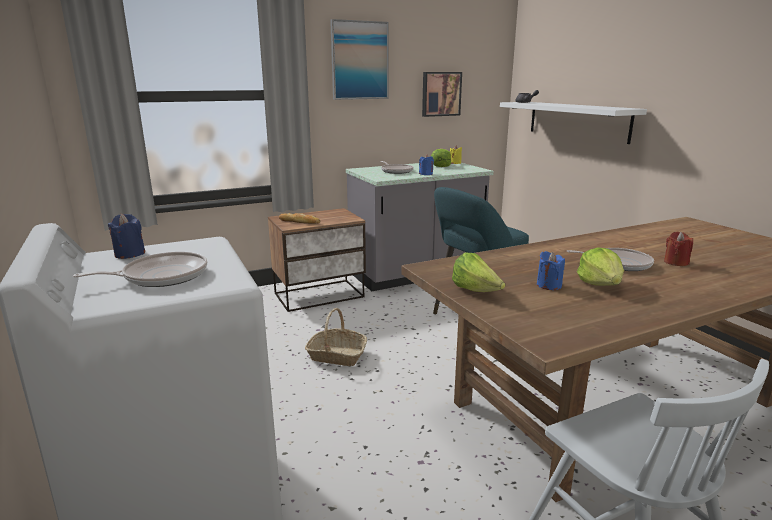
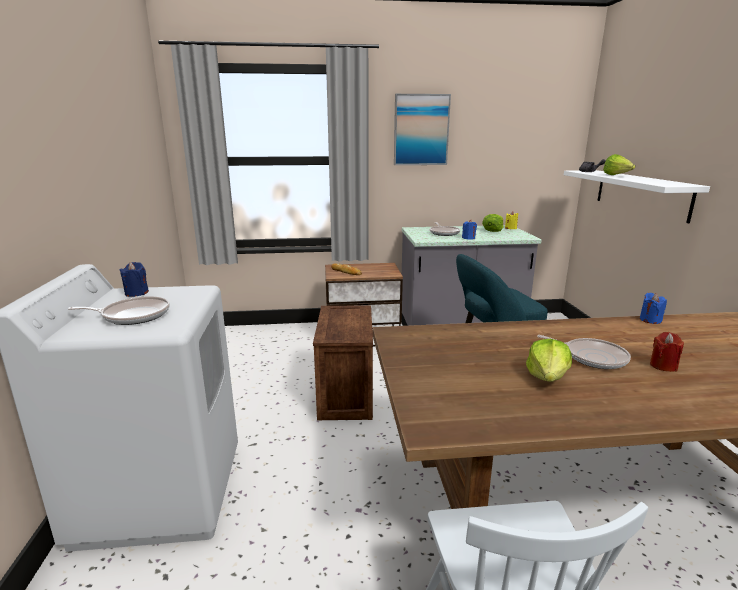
camera: 20 degrees right, 0 degrees up
(336, 355) = (345, 395): basket -> crate
(440, 94) = (503, 161): picture -> none
(476, 291) = (413, 363): lettuce -> lettuce (617, 175)
(549, 285) = (490, 369): blue candle -> blue candle (650, 320)

